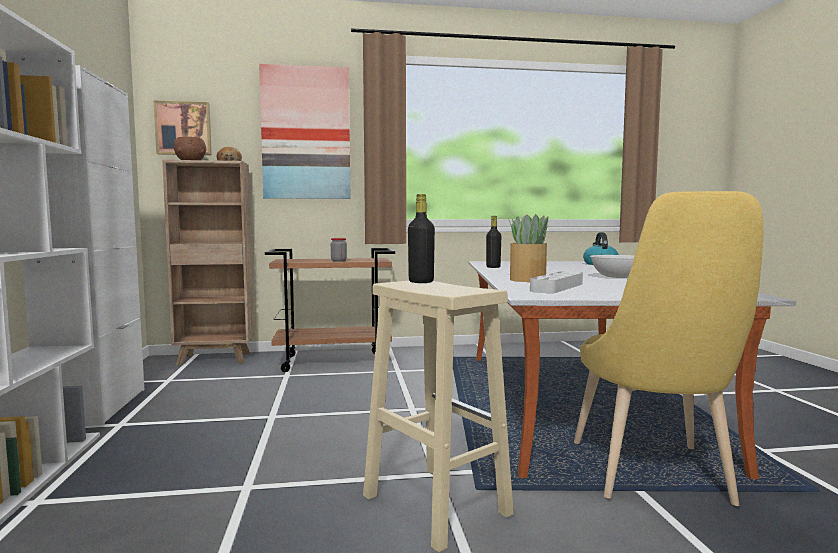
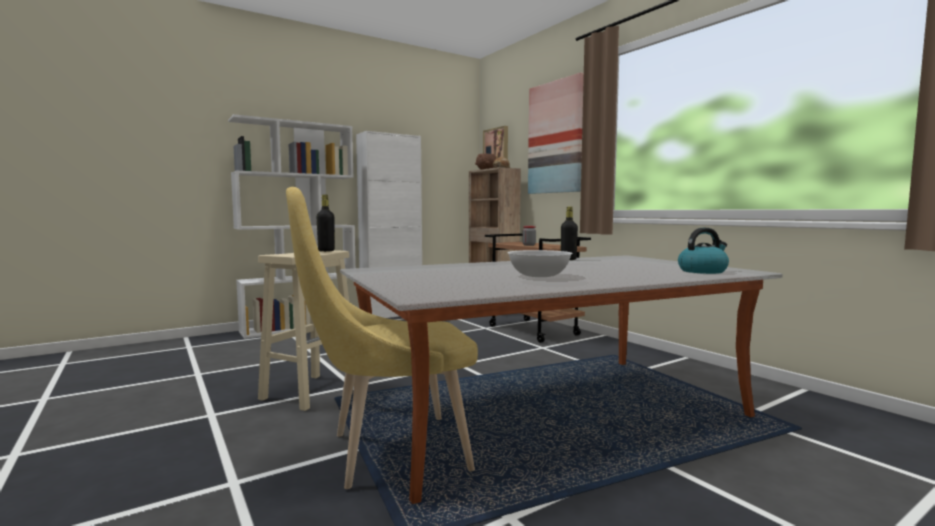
camera: 65 degrees right, 0 degrees up
(528, 279) = (470, 266): potted plant -> none
(557, 287) = (421, 270): grey tray -> none

